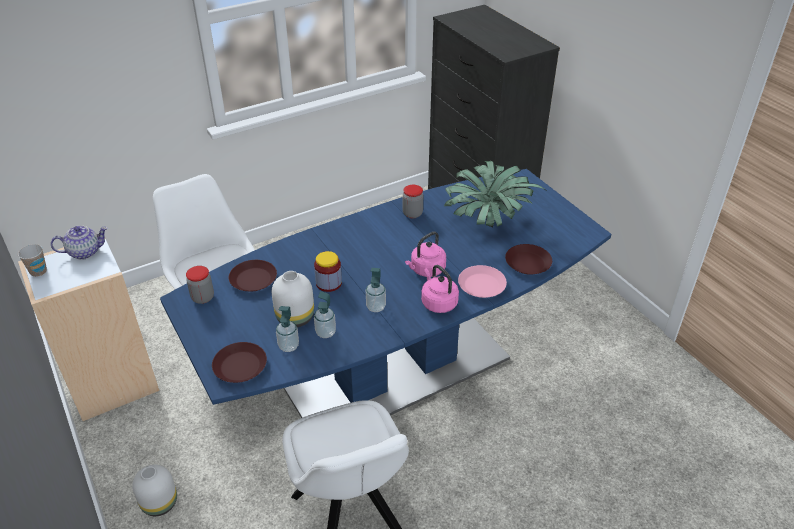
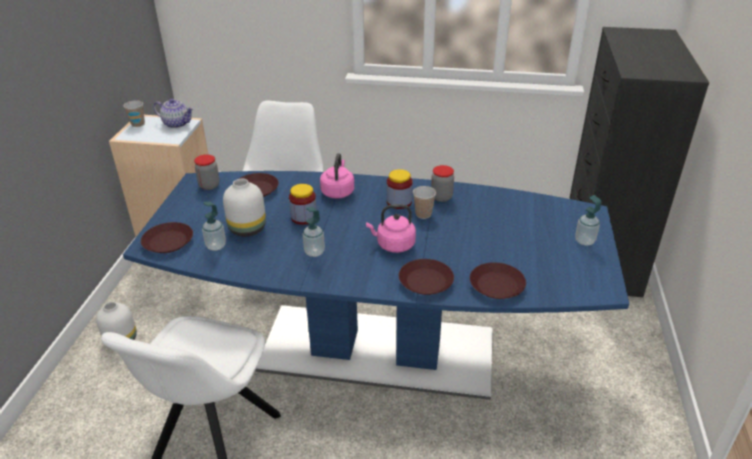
camera: 40 degrees right, 5 degrees down
(325, 332) = (253, 250): soap dispenser -> soap dispenser (584, 241)
(386, 233) = (399, 202): none -> jar
(416, 234) = (423, 214): none -> cup
(438, 302) = (368, 275): pink kettle -> pink kettle (338, 191)
(481, 286) = (425, 281): pink plate -> brown plate
(487, 220) = (505, 232): potted plant -> none

